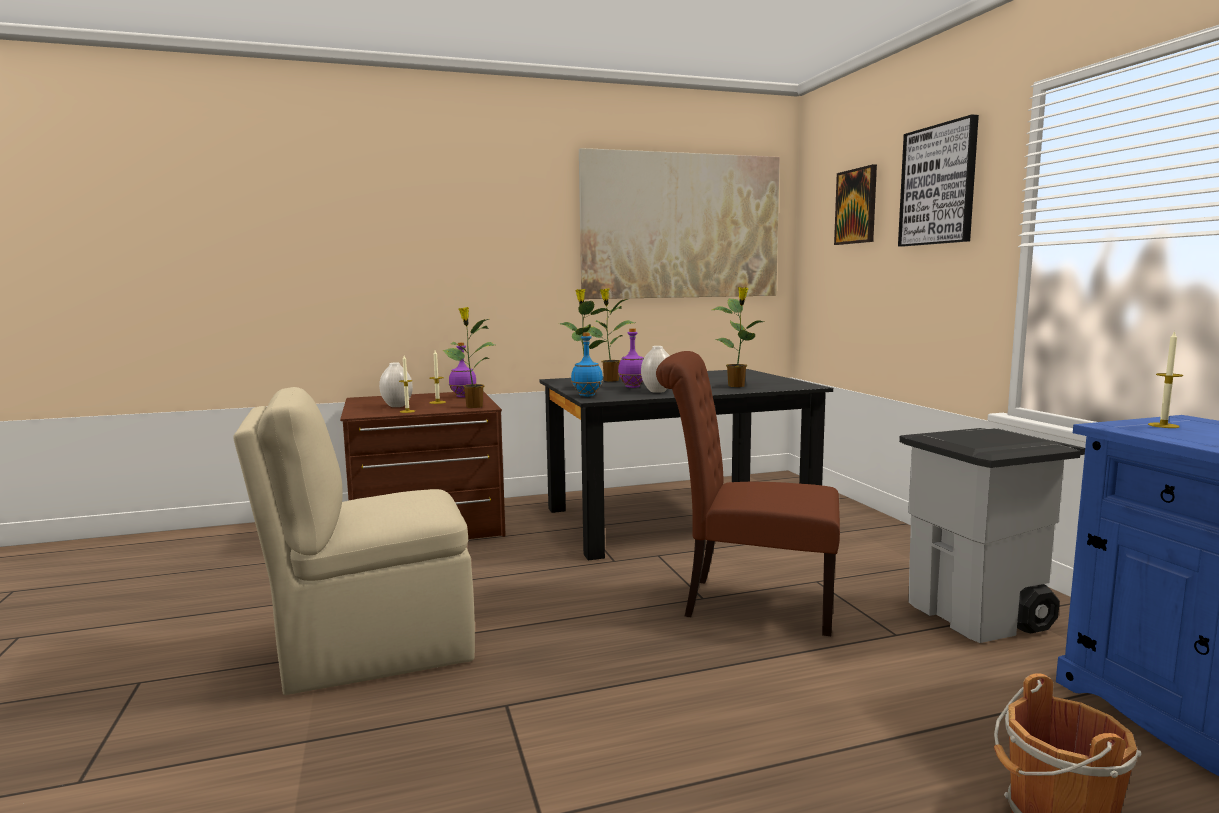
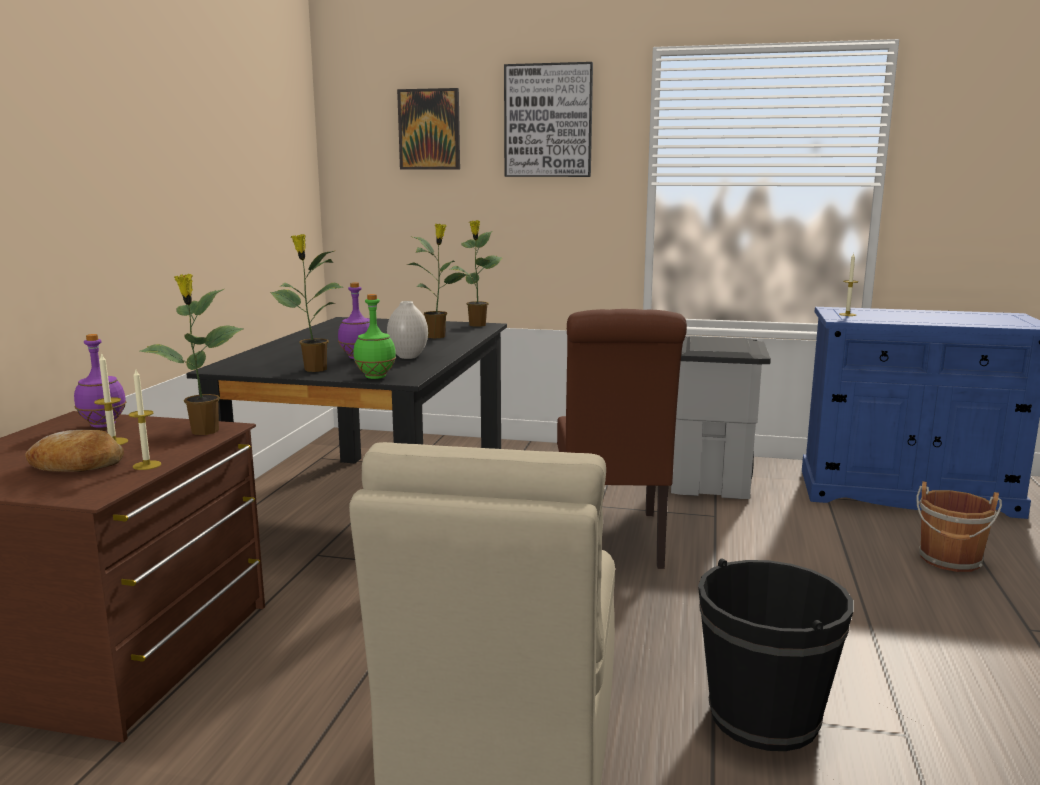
camera: 60 degrees left, 5 degrees up
(396, 406) = (77, 465): white vase -> bread
(512, 730) = (764, 717): none -> black bucket
(587, 395) = (375, 377): blue bottle -> green bottle
(610, 380) = (286, 356): potted plant -> potted plant (477, 325)
(681, 226) = (241, 138): picture -> none
(748, 603) = (612, 542): brown chair -> brown chair turned 45 degrees counterclockwise

